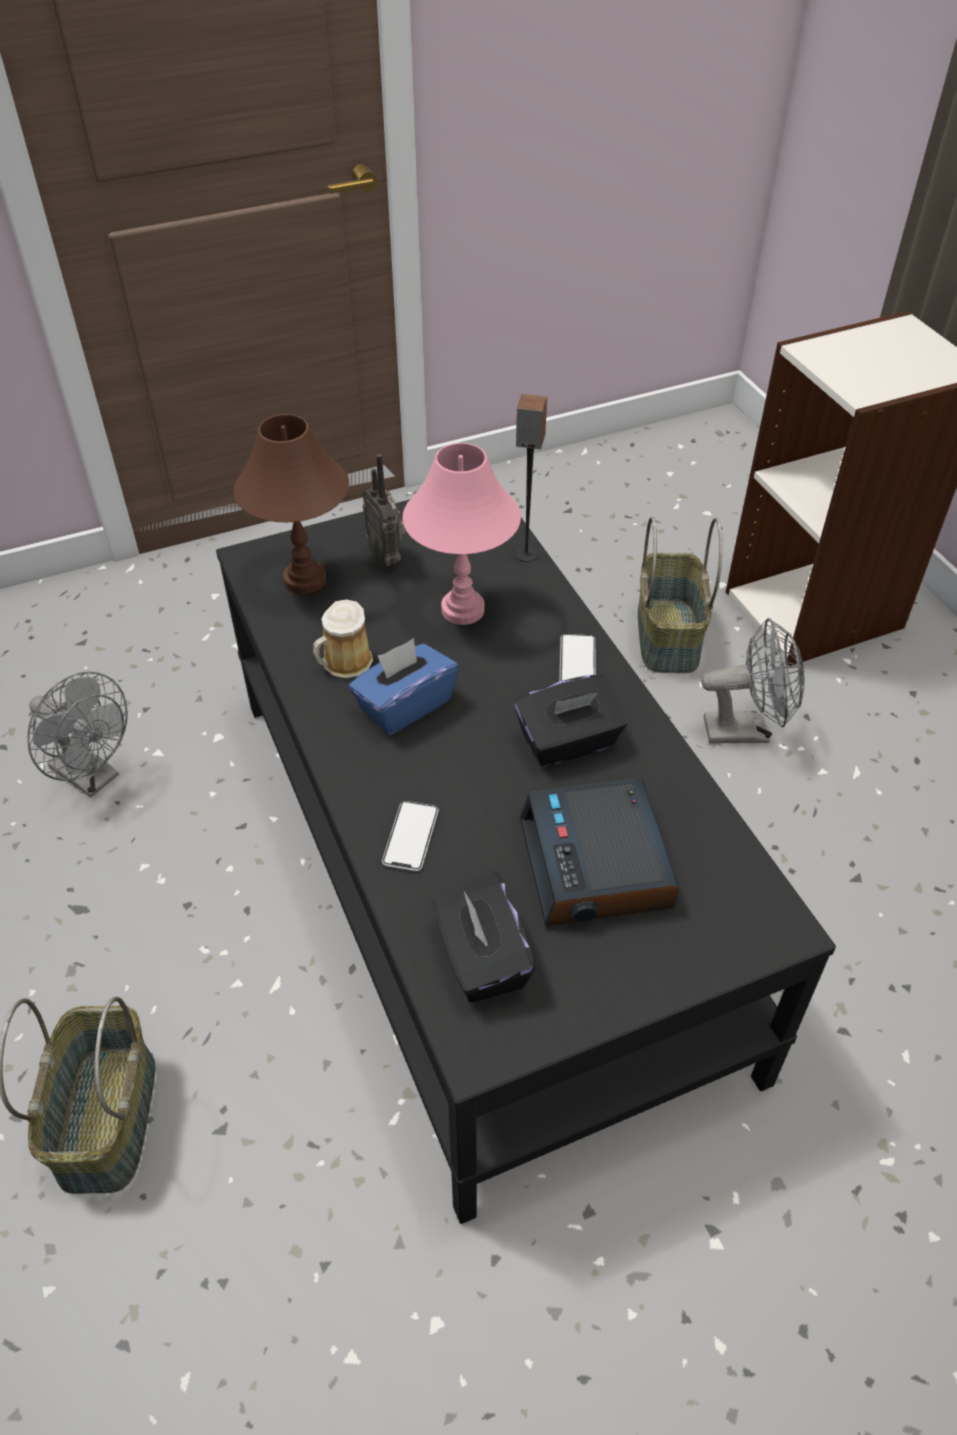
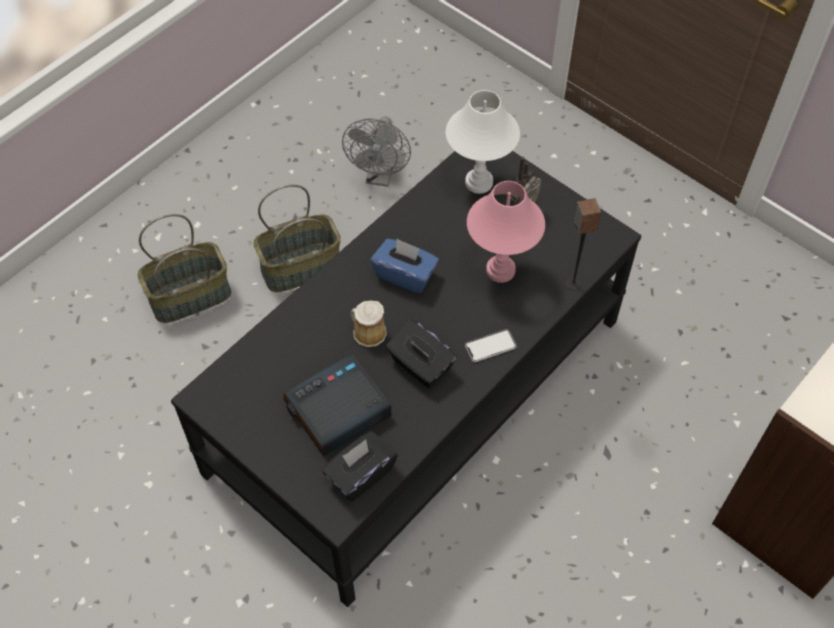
camera: 65 degrees right, 10 degrees up
(304, 579) = (479, 182): brown table lamp -> white table lamp
(344, 663) = (422, 232): mug -> mug (367, 332)
(411, 837) = (314, 317): phone -> none
(481, 959) = (252, 379): black tissue box -> black tissue box (360, 474)
(666, 636) = (690, 430): basket -> basket (301, 266)
(746, 730) = (626, 512): grey fan -> none

